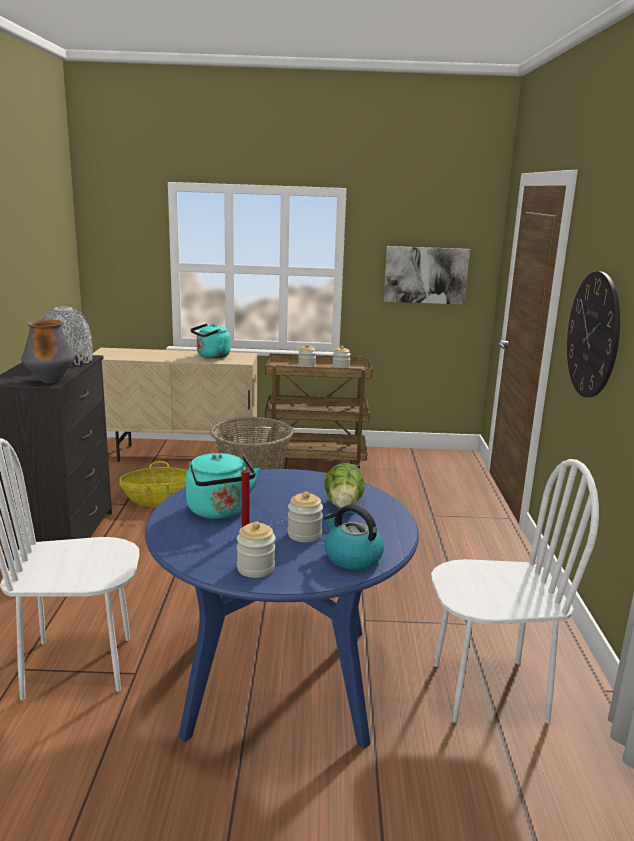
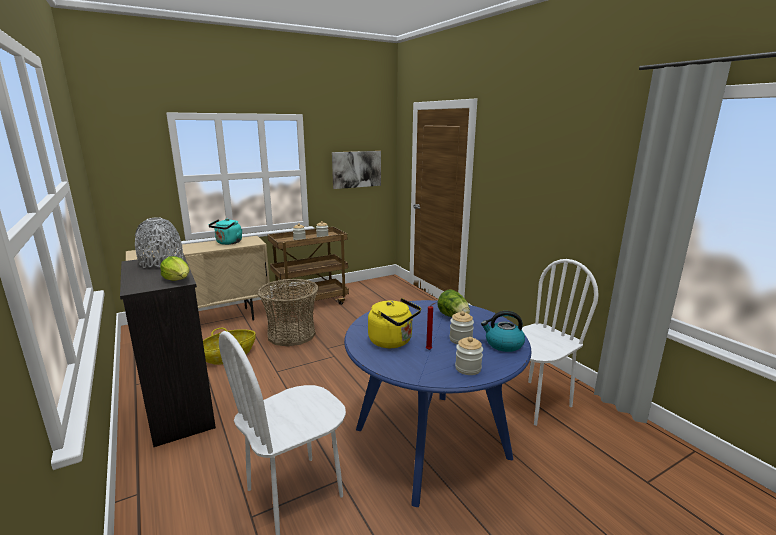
camera: 30 degrees left, 0 degrees up
(50, 381) = (178, 280): vase -> lettuce
(220, 511) = (393, 341): turquoise kettle -> yellow kettle
(593, 335) = (517, 191): wall clock -> none

